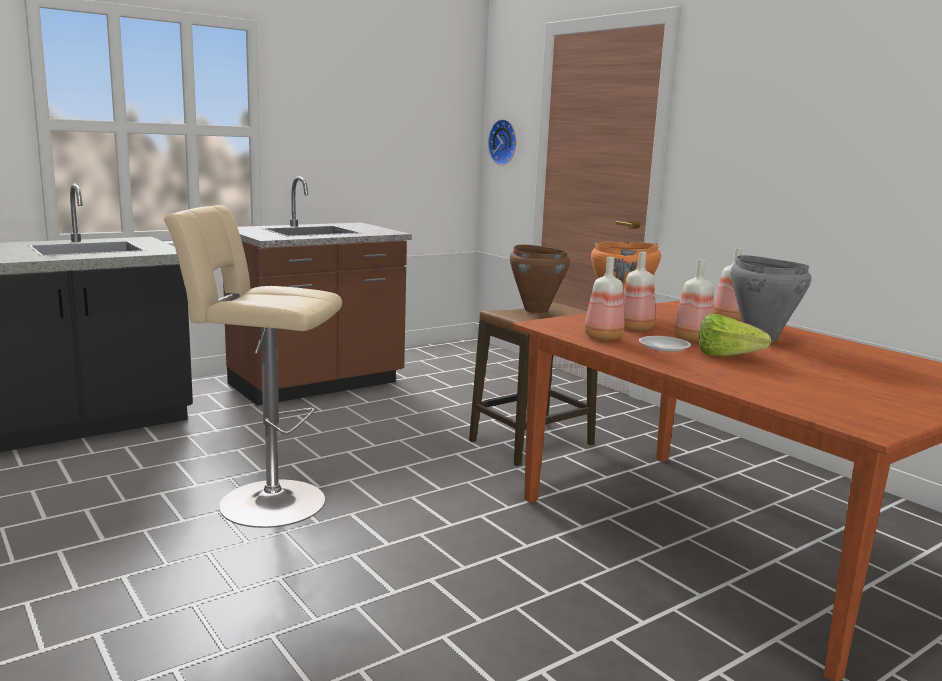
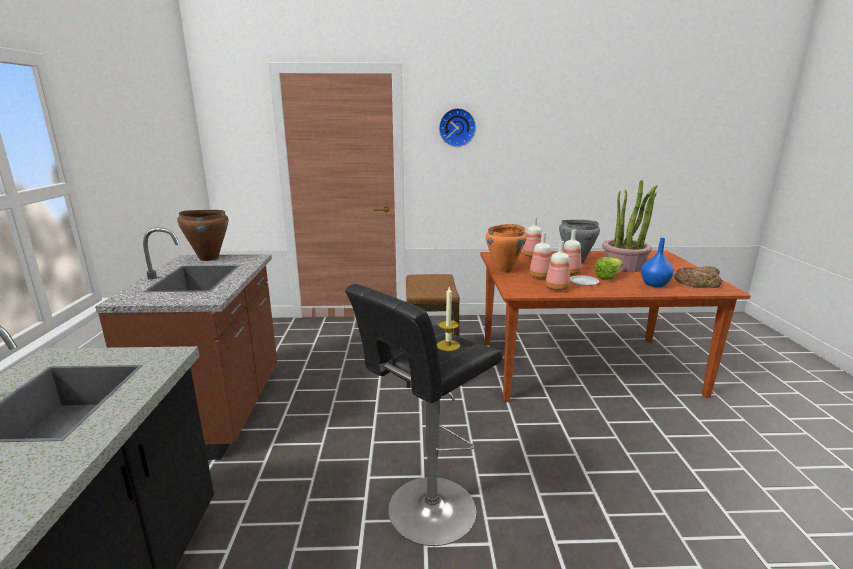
camera: 55 degrees left, 5 degrees up
(264, 502) = (427, 513): beige stool -> black stool
(286, 299) = (448, 345): none -> candle
(505, 142) = (234, 159): wall clock -> wall clock (457, 127)
(536, 310) = (424, 284): brown cooking pot -> brown cooking pot (208, 258)
(762, 381) = (654, 284): none -> blue vase
(821, 362) = (624, 266): none -> potted plant
(861, 407) = (697, 282): none -> bread

